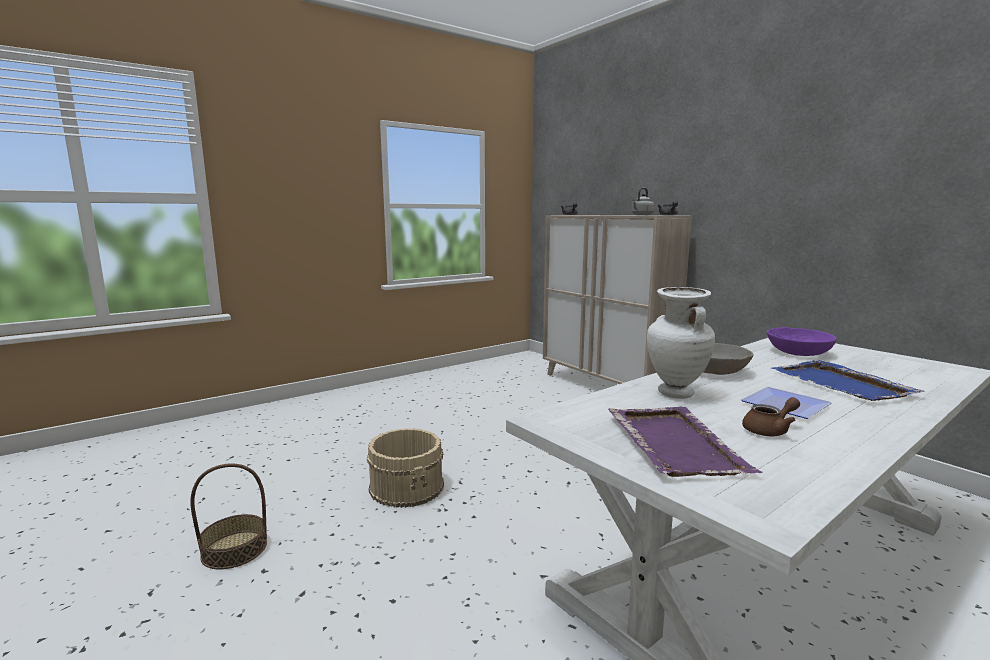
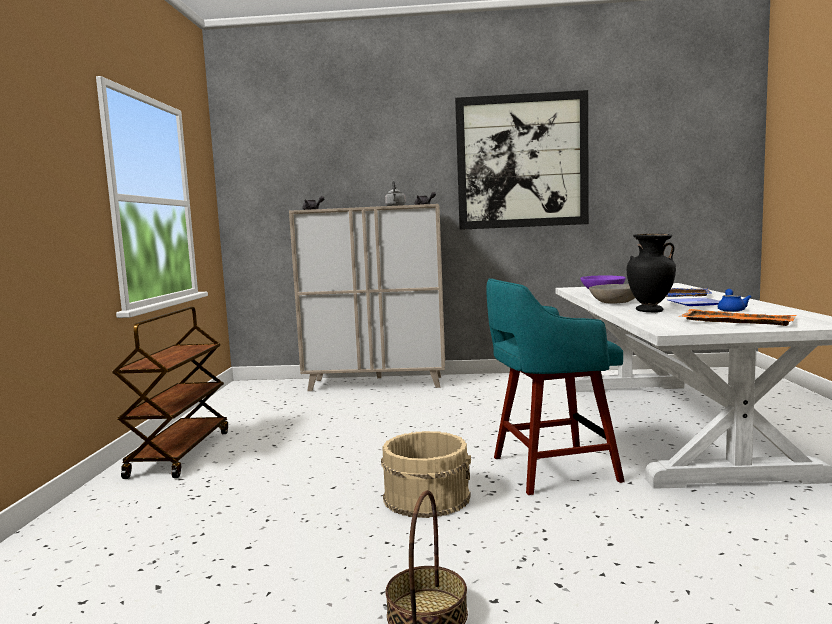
camera: 50 degrees left, 5 degrees down
(394, 390) = (180, 453): none -> brown cart
(522, 521) = (550, 469): none -> turquoise stool
(673, 443) = (735, 320): purple tray -> orange tray
(675, 393) = (650, 311): white vase -> black vase
(770, 430) = (731, 310): brown teapot -> blue teapot
(798, 162) = (521, 161): none -> picture

